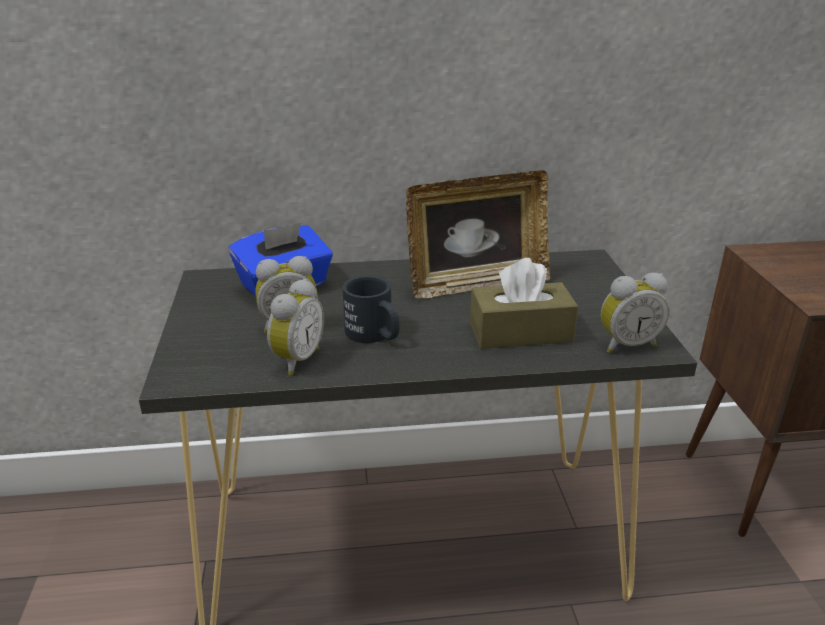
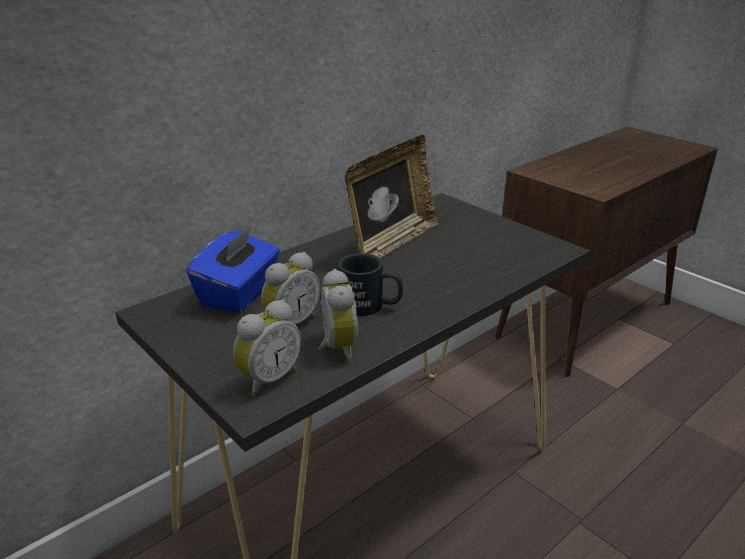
camera: 35 degrees left, 0 degrees up
(520, 332) = (468, 267): brown tissue box -> none
(627, 344) = (540, 252): alarm clock -> alarm clock (268, 379)

